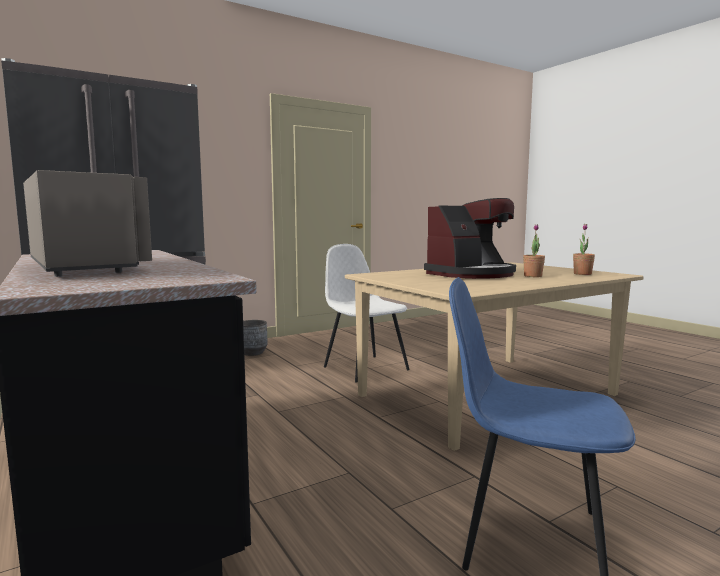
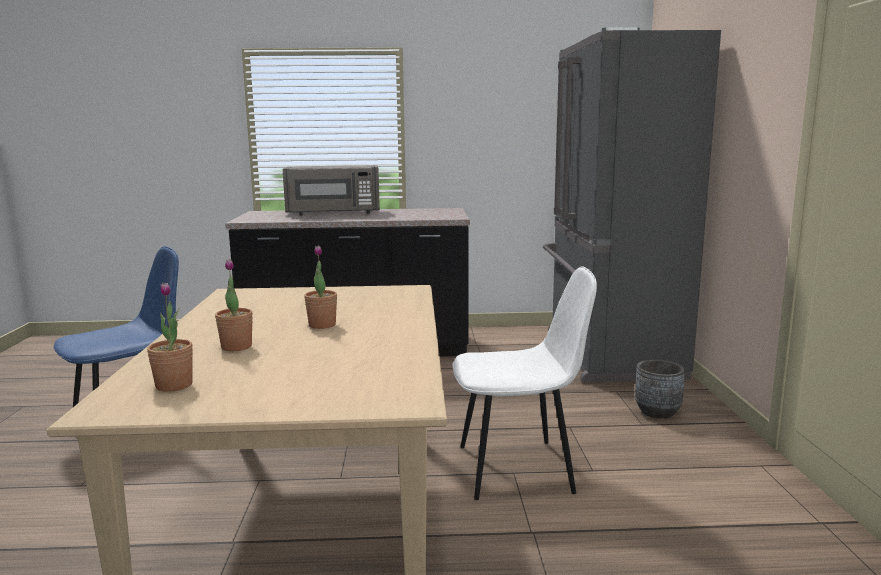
camera: 120 degrees right, 5 degrees up
(471, 274) = (322, 325): coffee machine -> potted plant

